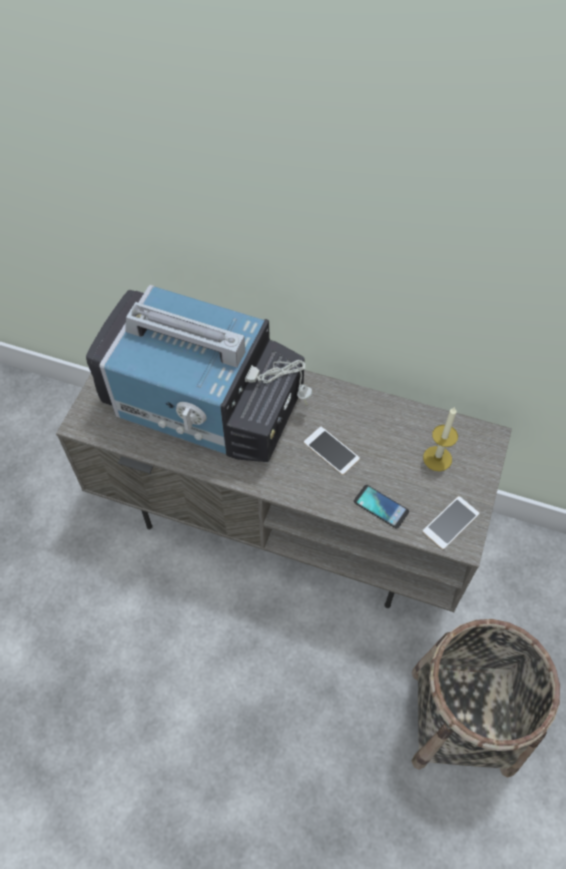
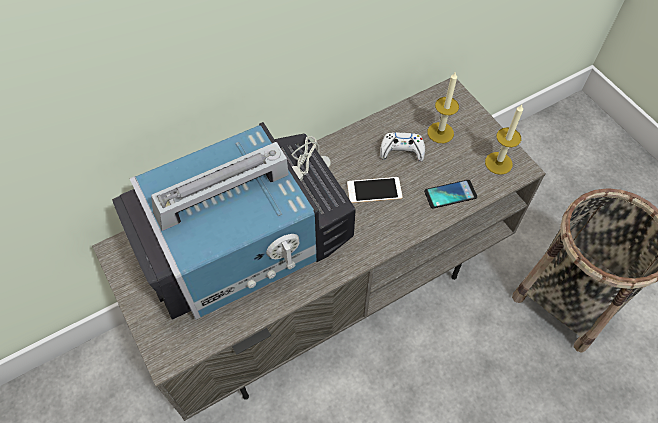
camera: 50 degrees left, 0 degrees up
(389, 443) = (401, 150): none -> white game controller
(450, 522) = (498, 163): phone -> candle

